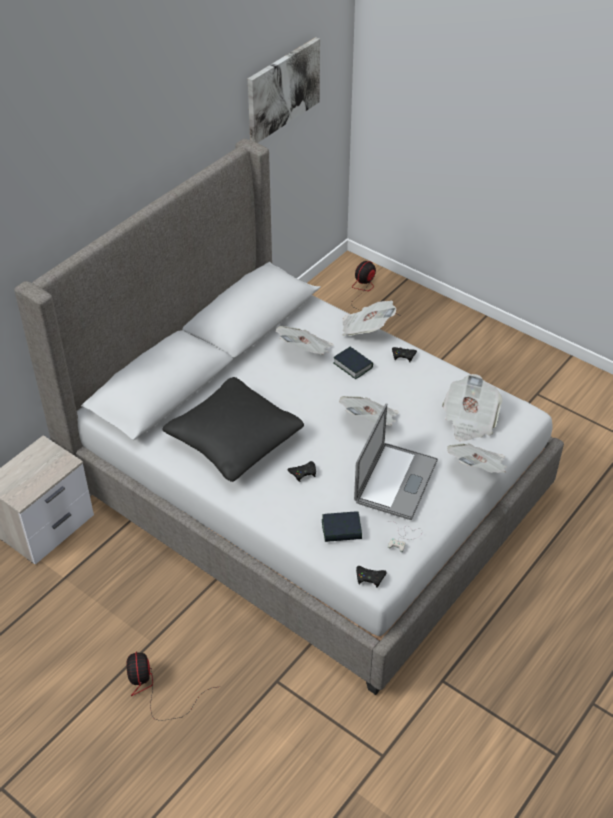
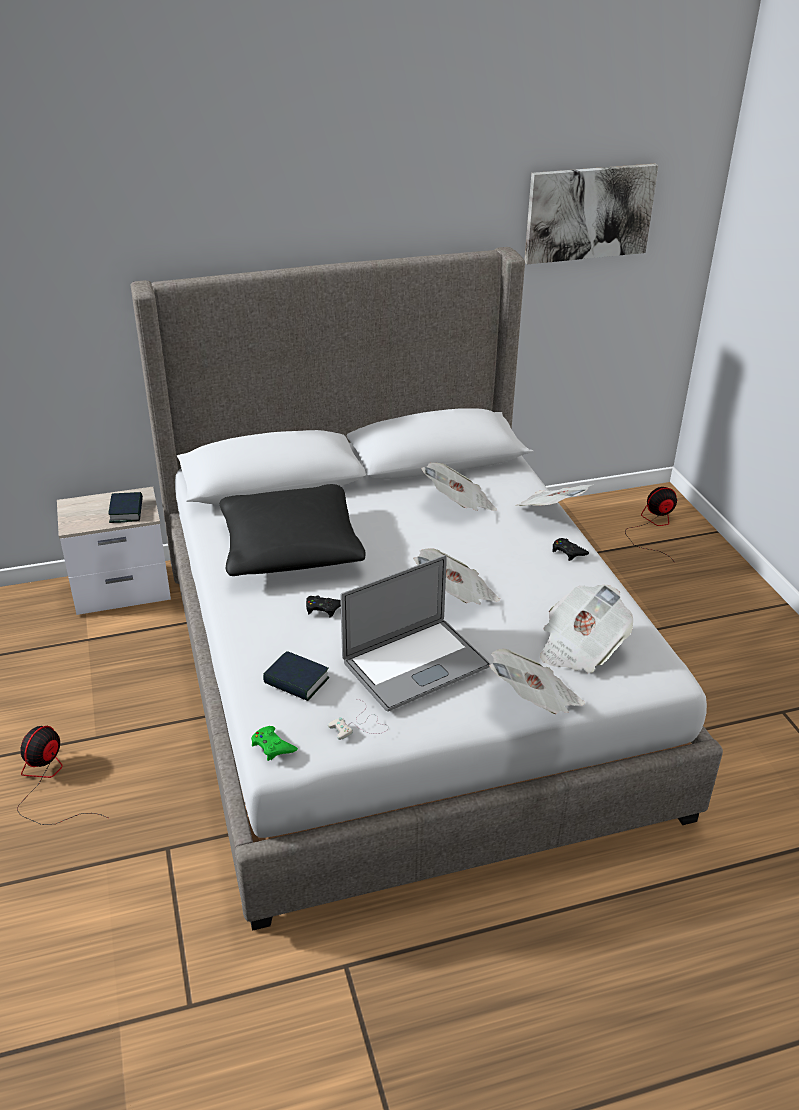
camera: 35 degrees right, 10 degrees down
(353, 365) = (497, 537): book -> book (126, 511)
(369, 578) = (272, 746): black game controller -> green game controller

